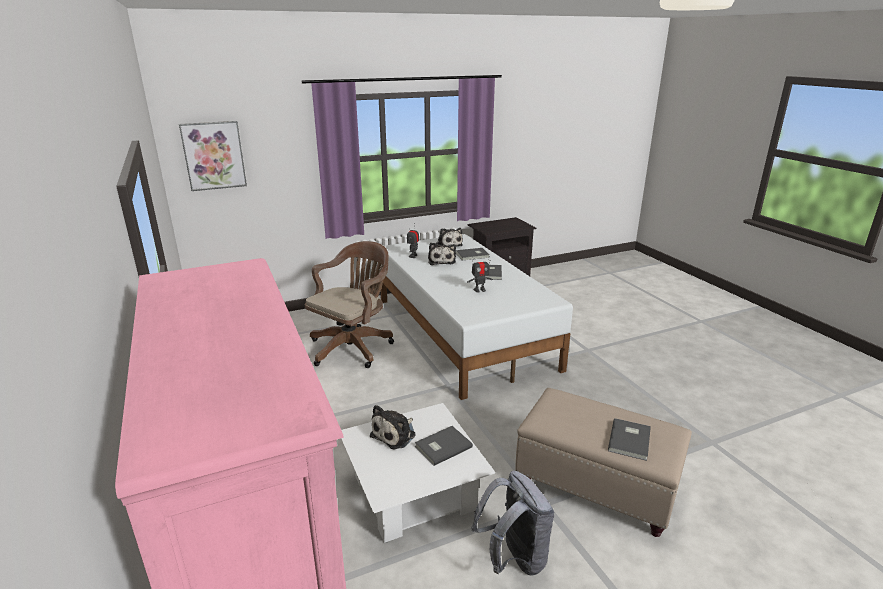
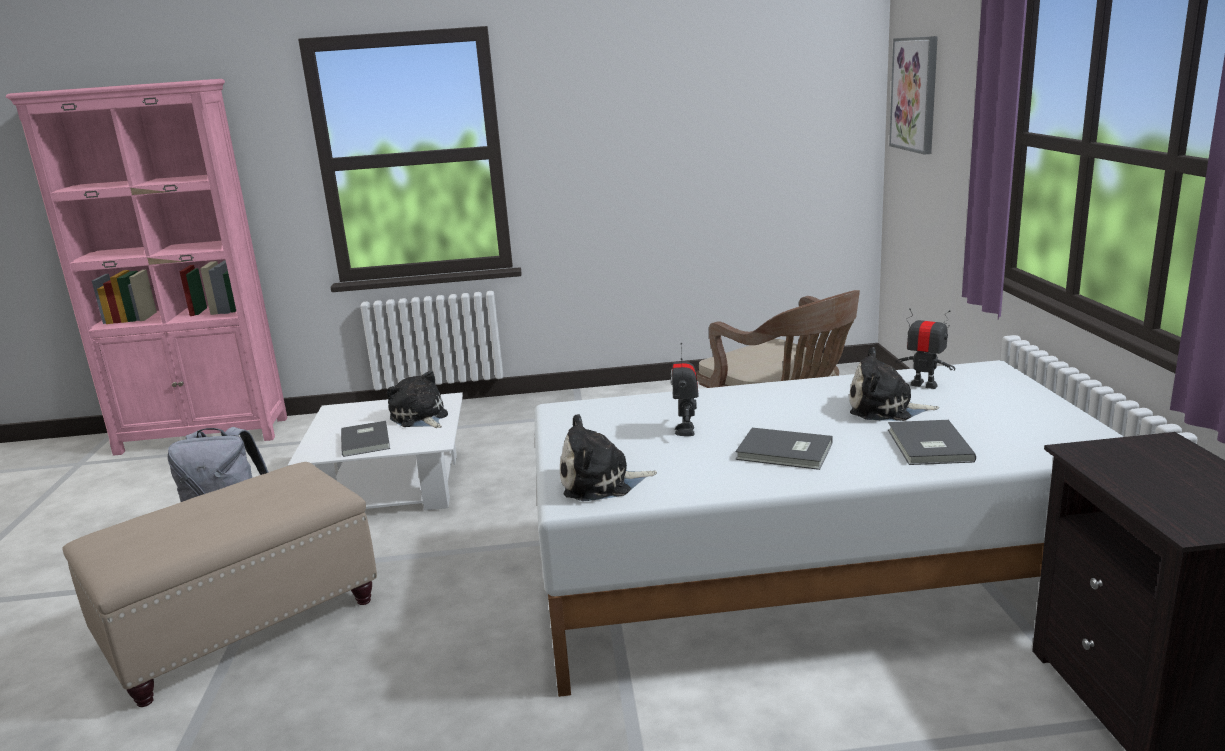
camera: 110 degrees right, 5 degrees down
(448, 245) = (1021, 425): plush toy -> plush toy (601, 483)
(630, 440) = (163, 527): grey book -> none

